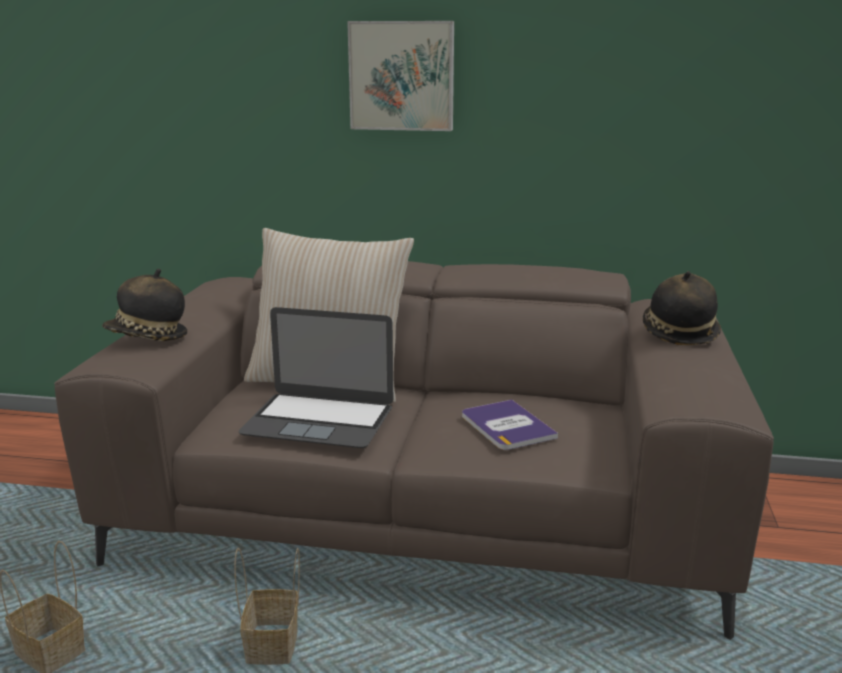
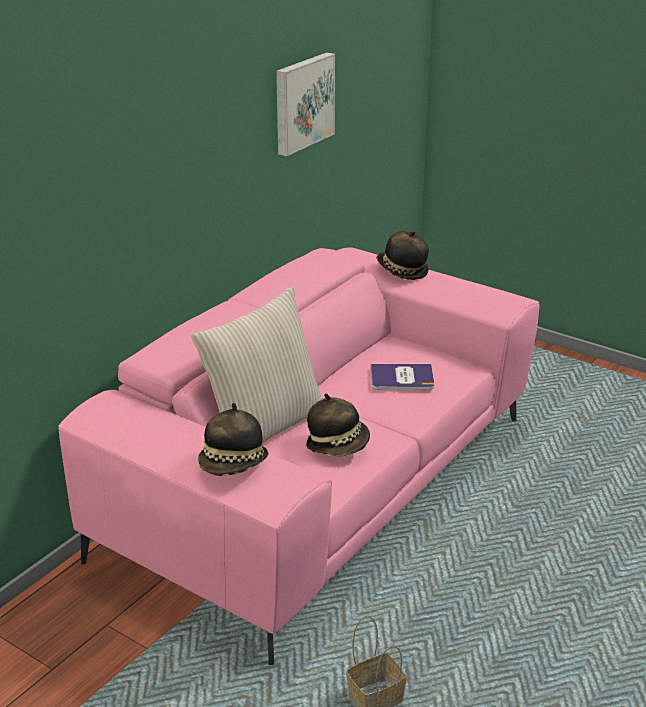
camera: 65 degrees left, 10 degrees up
(273, 647) = (430, 587): basket -> none
(319, 420) = (338, 445): laptop -> hat
(402, 76) = (179, 156): picture -> picture (302, 102)
(421, 518) = (321, 486): brown sofa -> pink sofa

